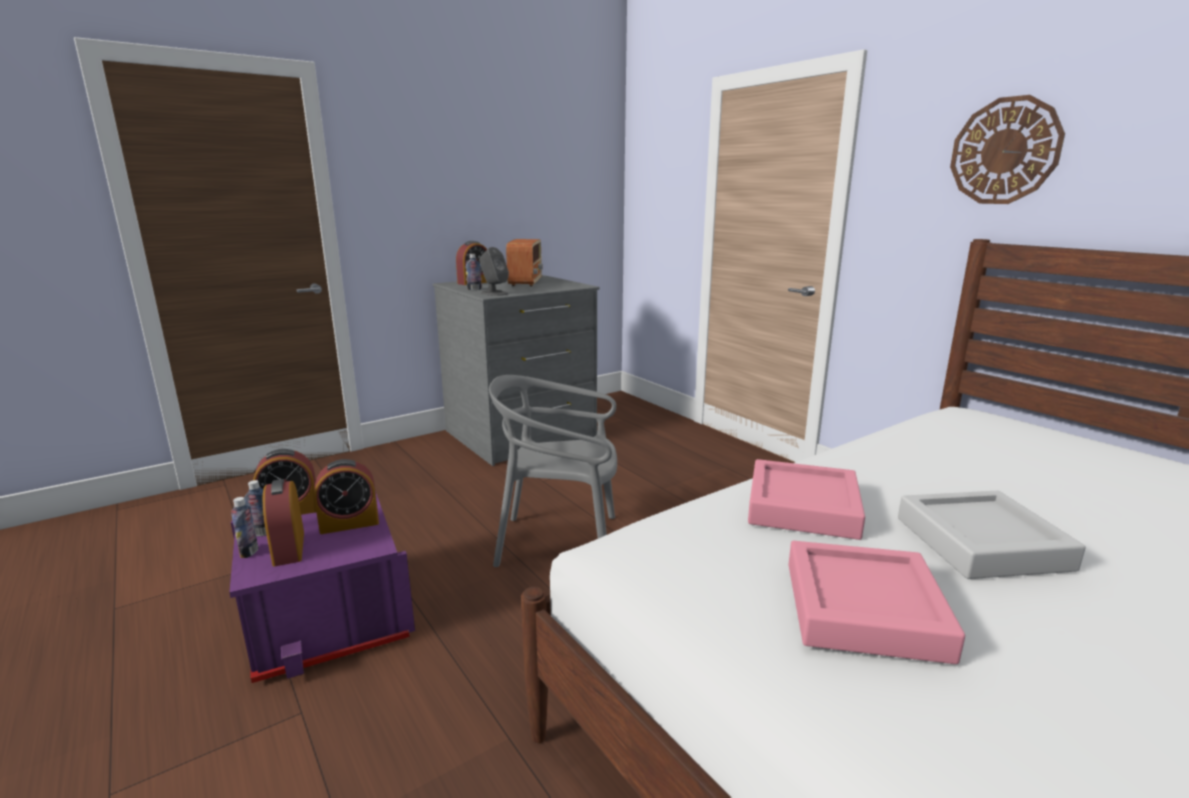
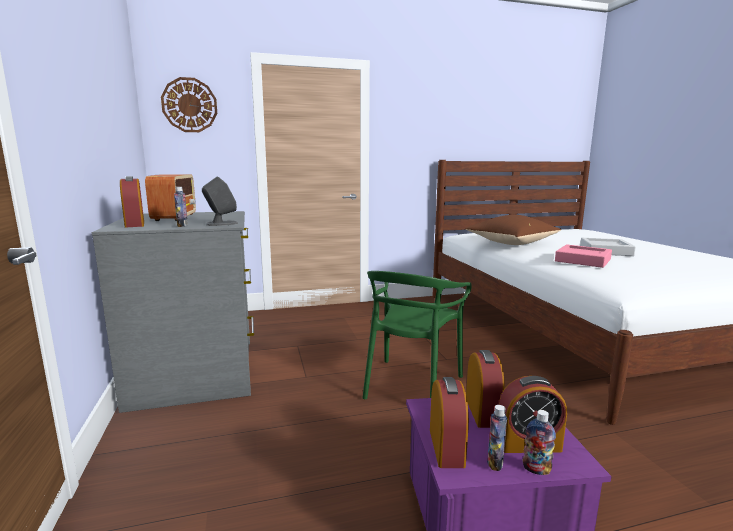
camera: 70 degrees left, 5 degrees down
(525, 282) = (175, 217): radio -> radio turned 60 degrees clockwise
(560, 543) = (411, 385): grey chair -> green chair
(863, 610) = (663, 267): pink tray -> none
(905, 446) = (511, 243): none -> brown pillow
(1004, 151) = (441, 121): wall clock -> wall clock (189, 105)

